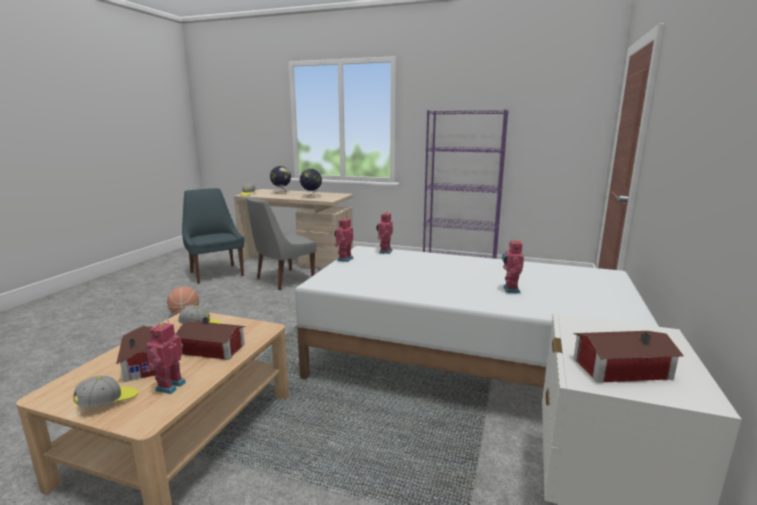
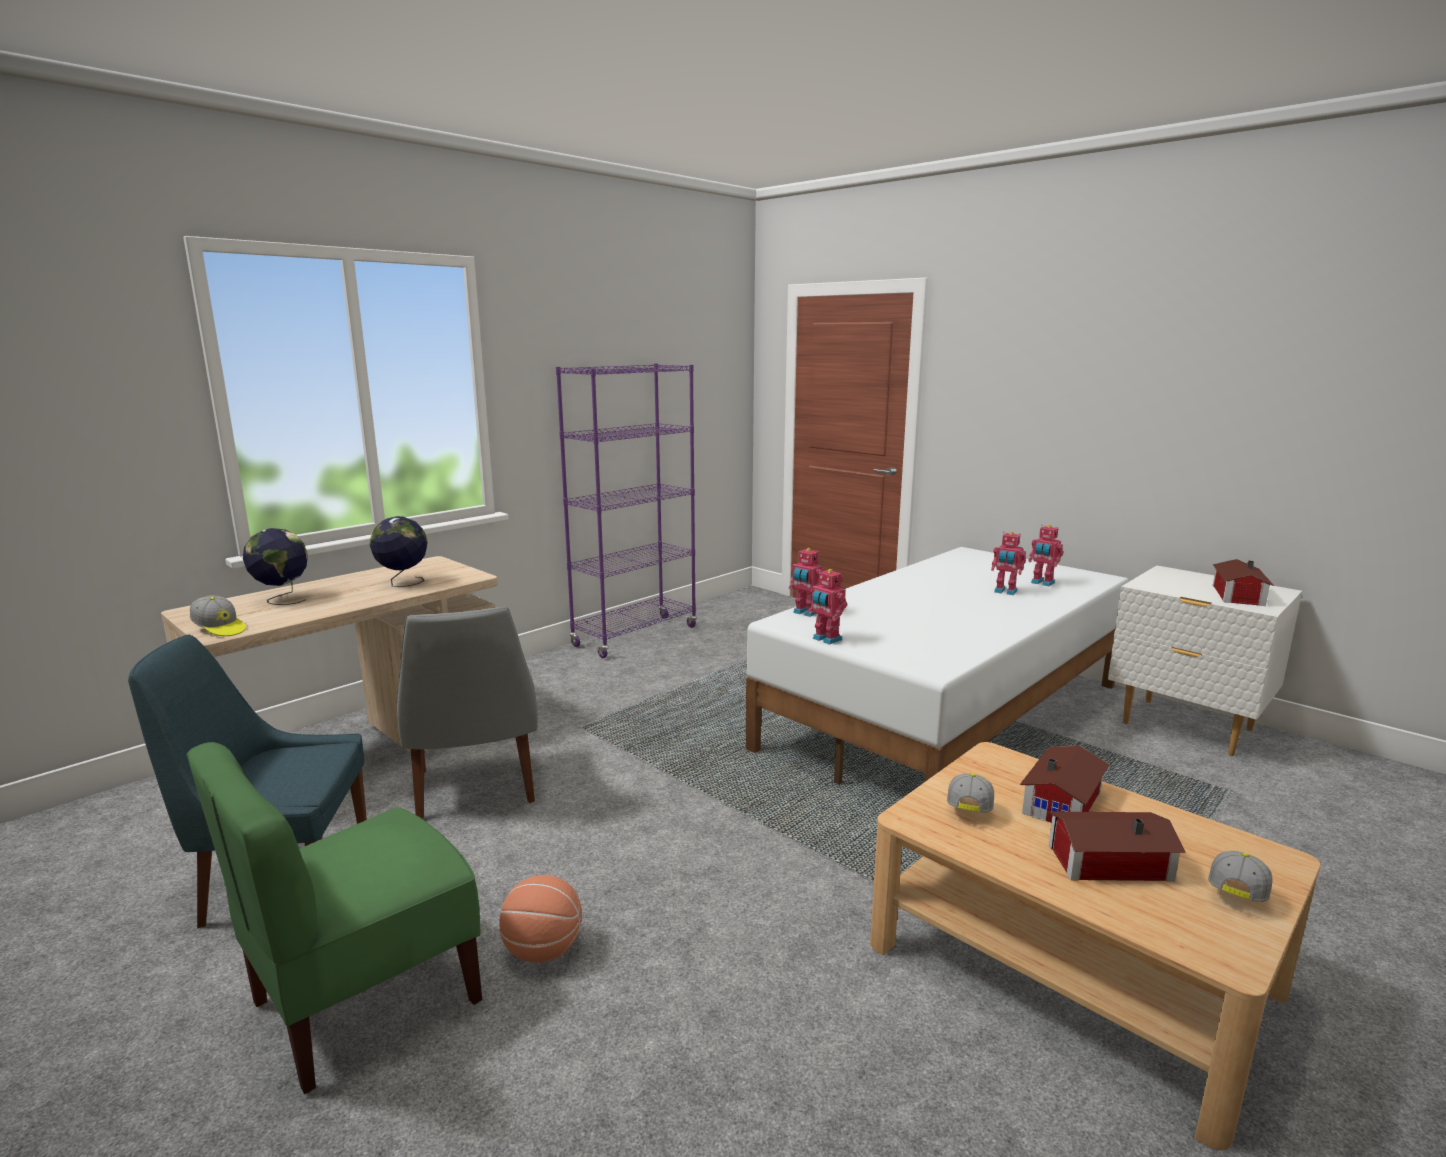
camera: 65 degrees left, 0 degrees up
(108, 402) = (1238, 892): cap -> cap turned 60 degrees clockwise
(159, 298) = (365, 1001): none -> green chair
(169, 386) = (1183, 840): toy robot -> toy robot (1042, 583)

